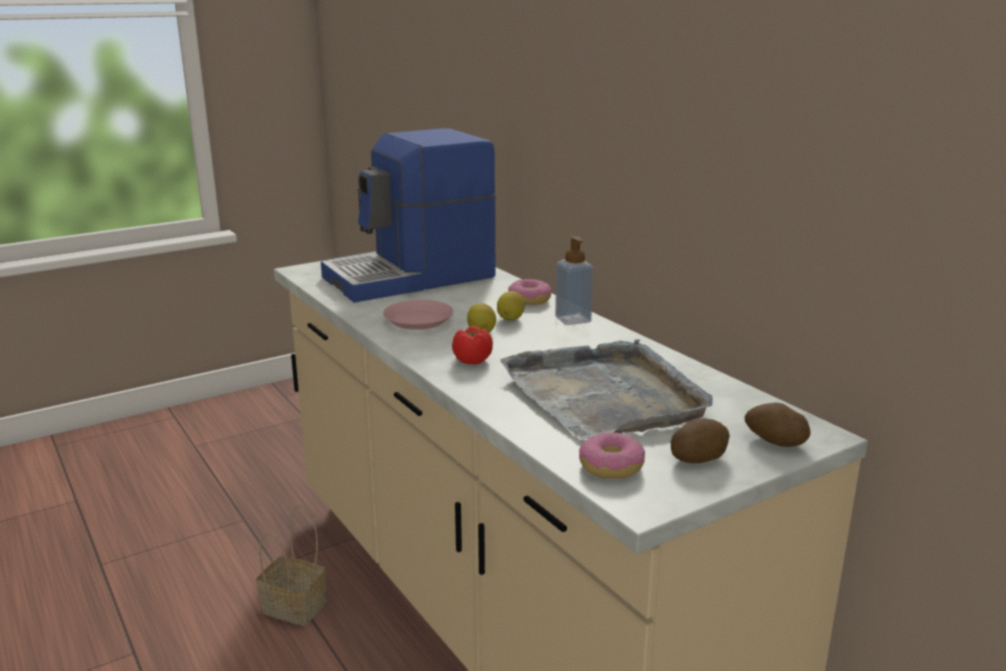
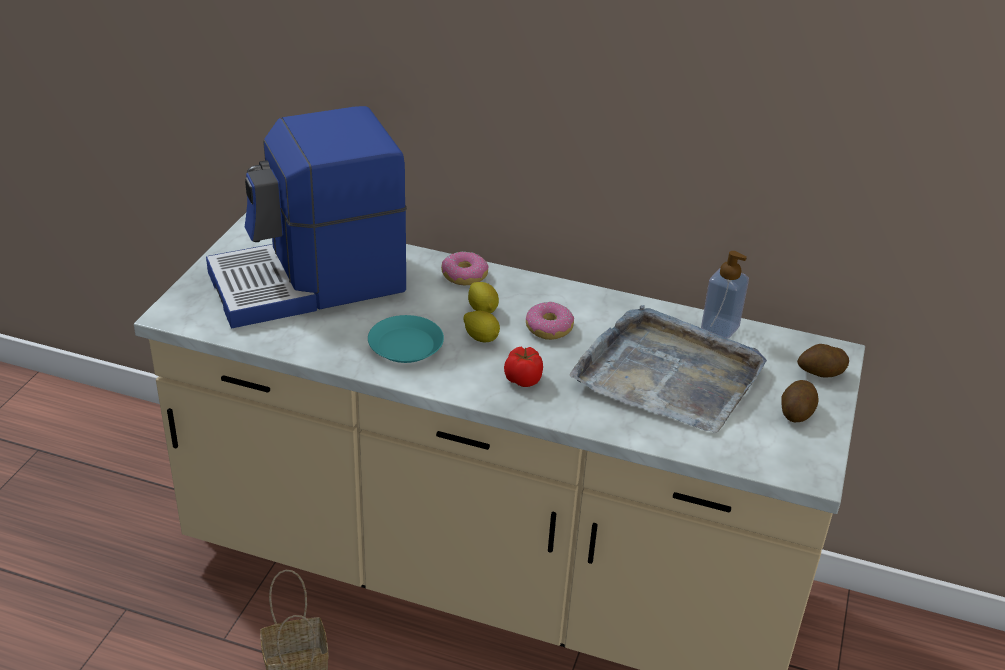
camera: 40 degrees left, 15 degrees up
(411, 277) = (310, 283): coffee machine -> coffee machine turned 45 degrees clockwise
(419, 320) = (406, 345): pink plate -> turquoise plate
(573, 319) = (534, 290): soap dispenser -> soap dispenser (720, 328)
(611, 466) = (757, 448): donut -> donut (548, 328)

